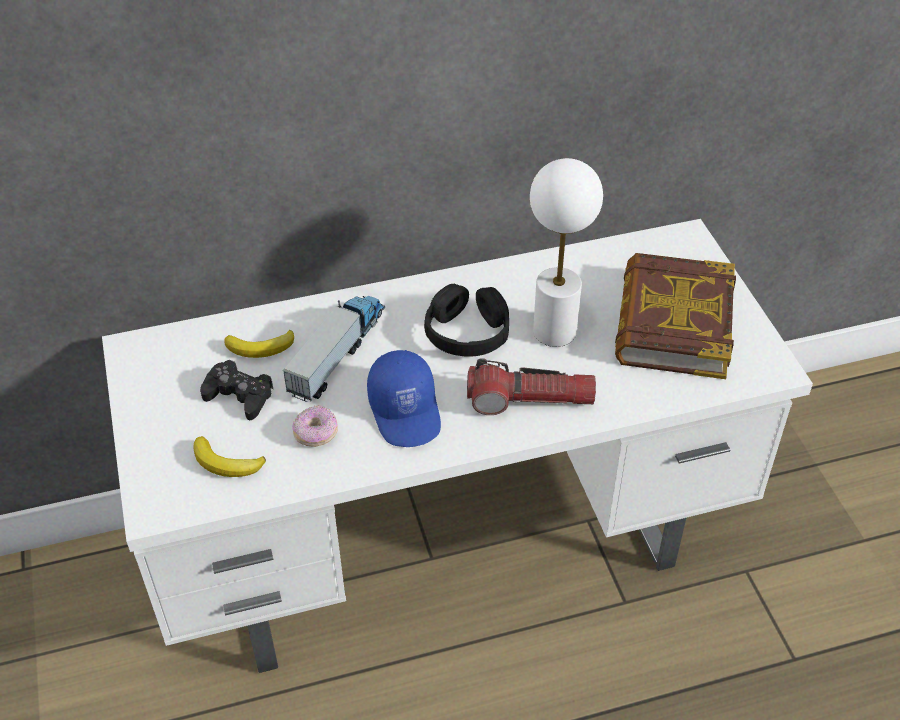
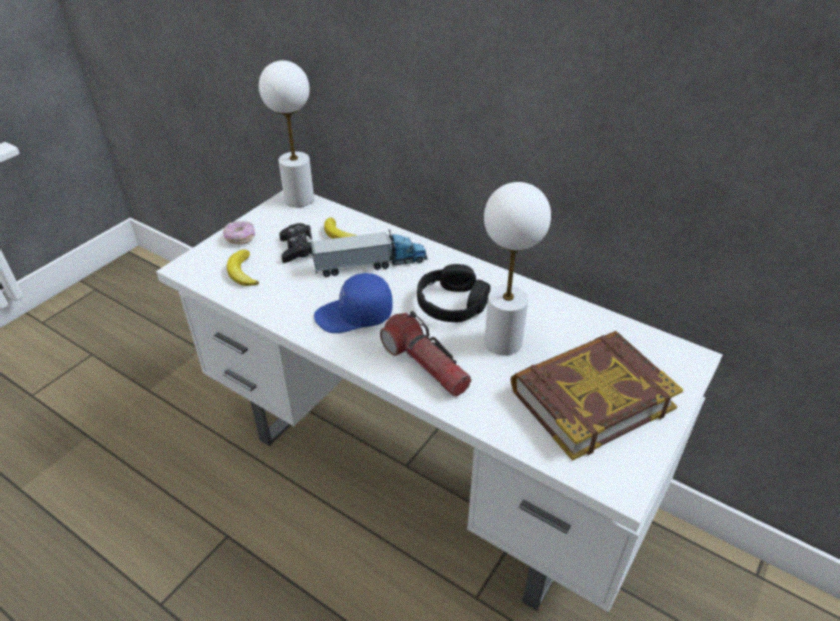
camera: 50 degrees right, 5 degrees down
(144, 344) = (299, 199): none -> white table lamp
(316, 434) = (297, 291): donut -> donut (240, 239)
(406, 411) = (354, 316): blue cap -> blue cap turned 45 degrees clockwise

